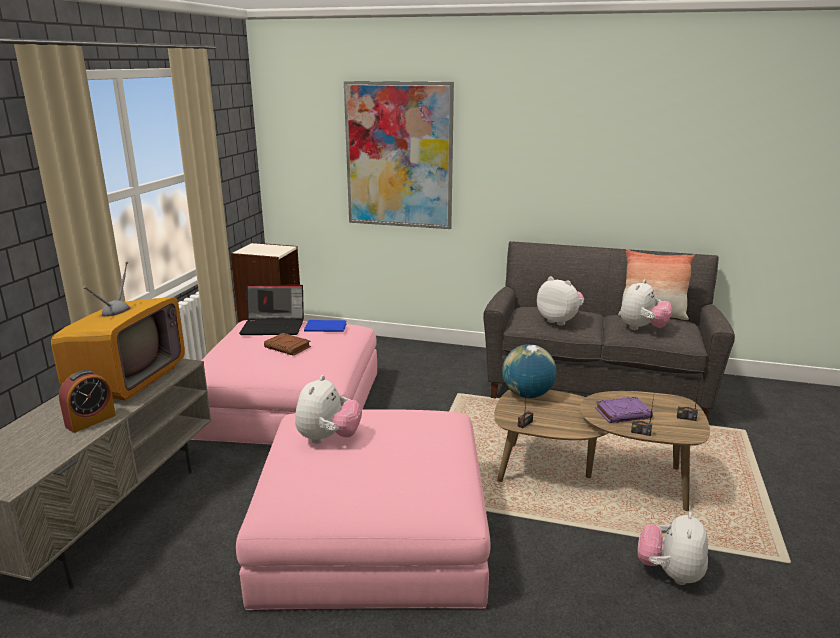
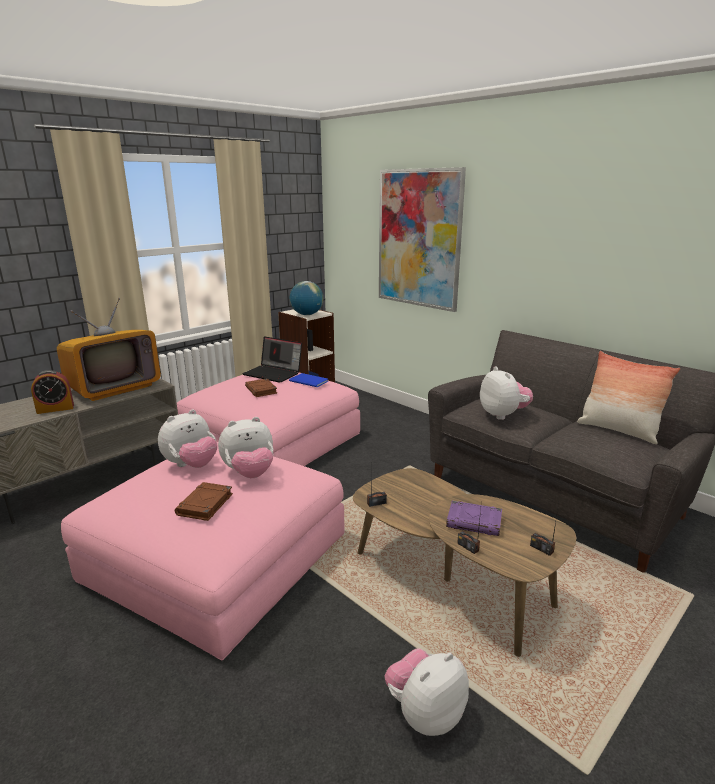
camera: 30 degrees right, 0 degrees up
(400, 468) = (205, 505): none -> brown book
(527, 395) = (413, 478): globe -> globe (307, 314)
(642, 328) = (585, 441): plush toy -> plush toy (249, 473)

